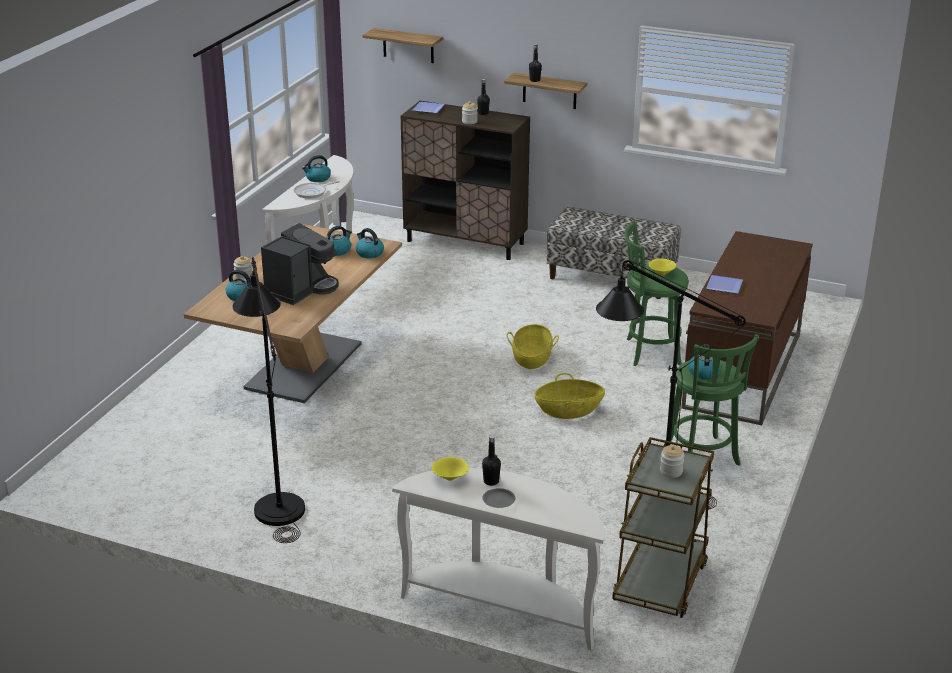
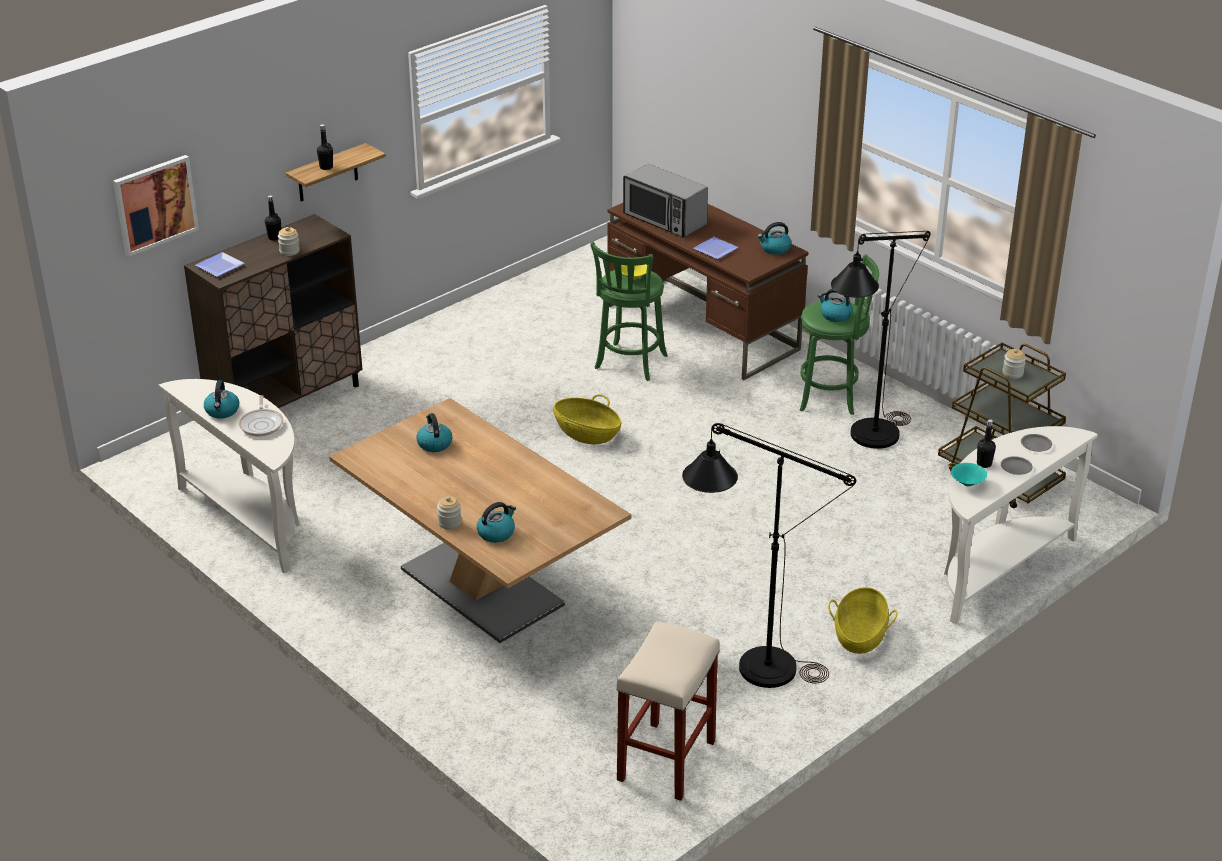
camera: 65 degrees left, 5 degrees up
(145, 489) = (666, 759): none -> beige stool
(301, 289) = (513, 489): coffee machine -> none
(369, 253) = (460, 424): kettle -> kettle (774, 249)
(408, 45) = (155, 204): shelf -> picture
(451, 478) = (968, 483): yellow bowl -> turquoise bowl
(549, 505) = (1035, 445): none -> grey plate
(569, 410) = (703, 442): basket -> basket (860, 635)
(611, 278) = (461, 337): bench -> none
(748, 255) = (664, 219): none -> microwave

